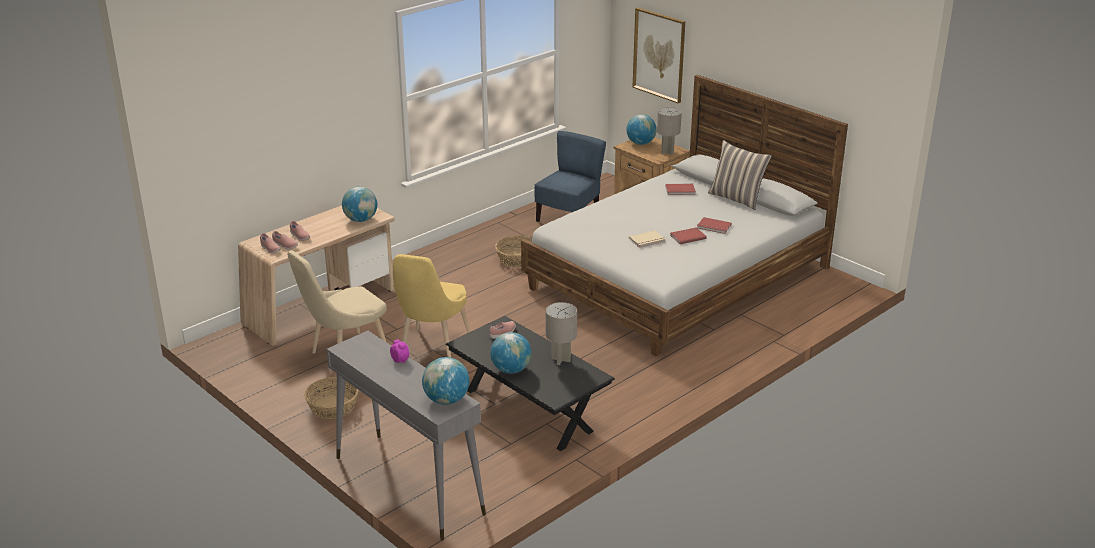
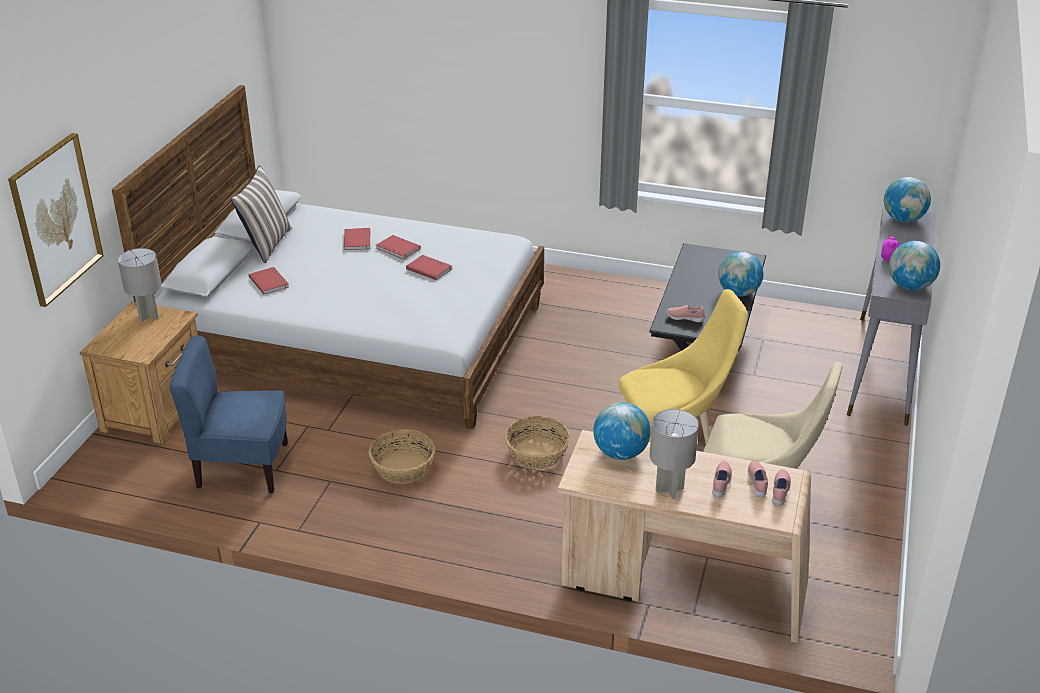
camera: 120 degrees left, 5 degrees up
(332, 407) = (847, 467): basket -> basket (537, 454)
(561, 360) = (690, 274): grey table lamp -> grey table lamp (669, 489)
(640, 143) = (125, 344): globe -> globe (910, 286)
(647, 241) = (429, 268): beige book -> red book

